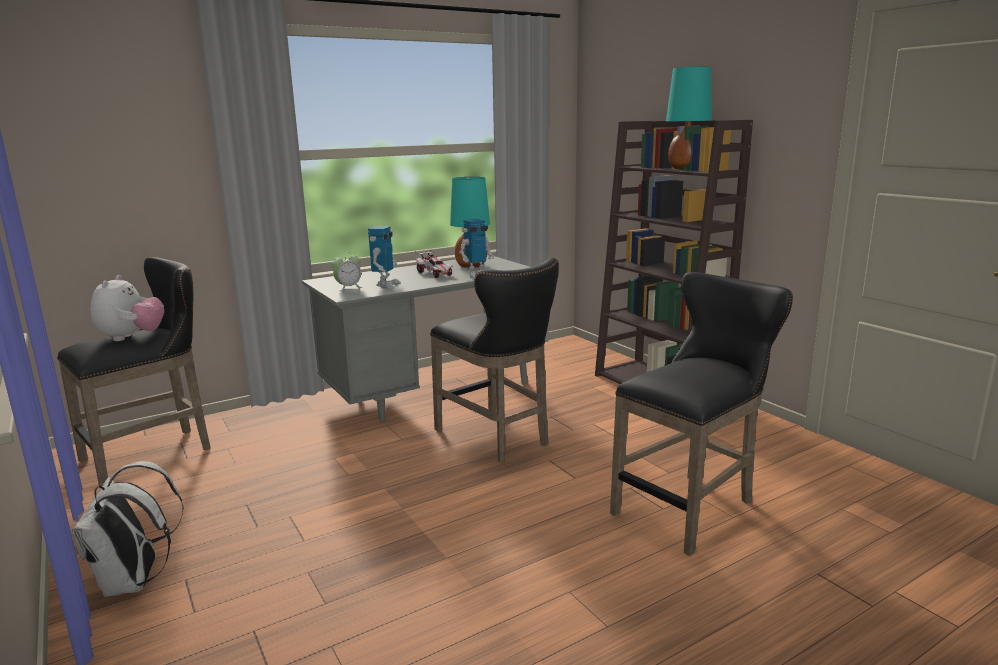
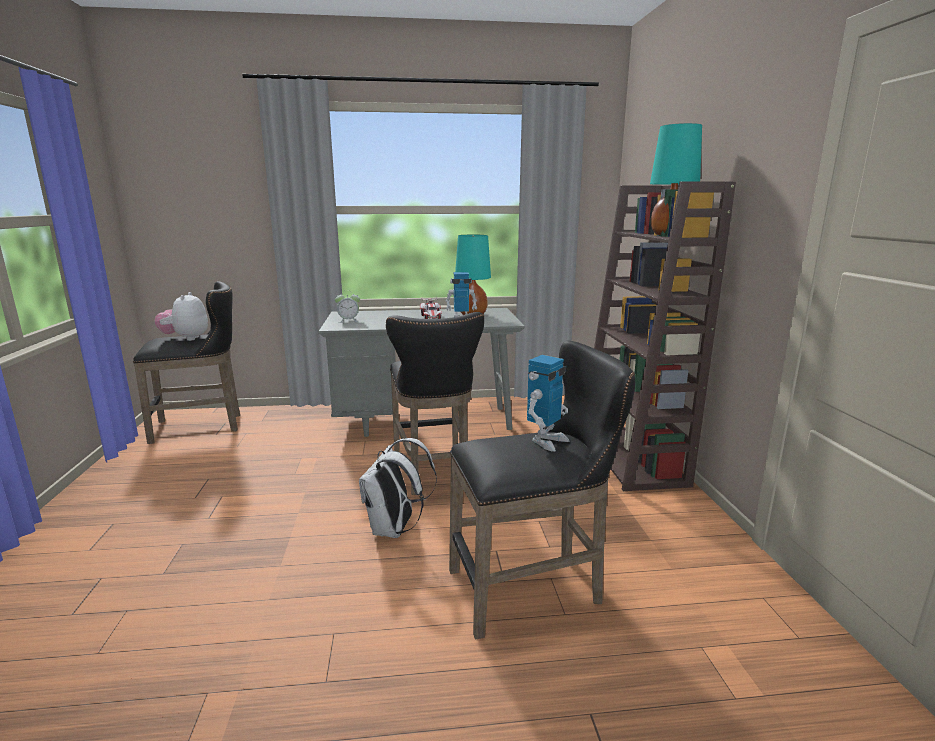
camera: 25 degrees right, 0 degrees up
(131, 337) = (186, 338): plush toy -> plush toy turned 150 degrees clockwise
(135, 582) = (87, 516): white backpack -> white backpack (395, 529)
(386, 285) = (378, 322): toy robot -> toy robot (546, 441)

